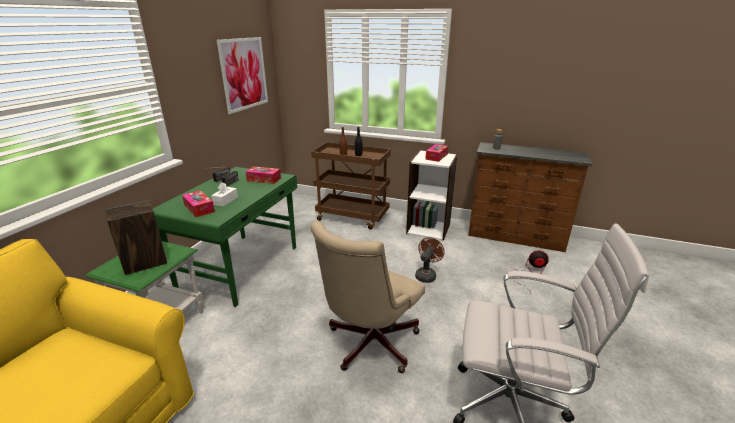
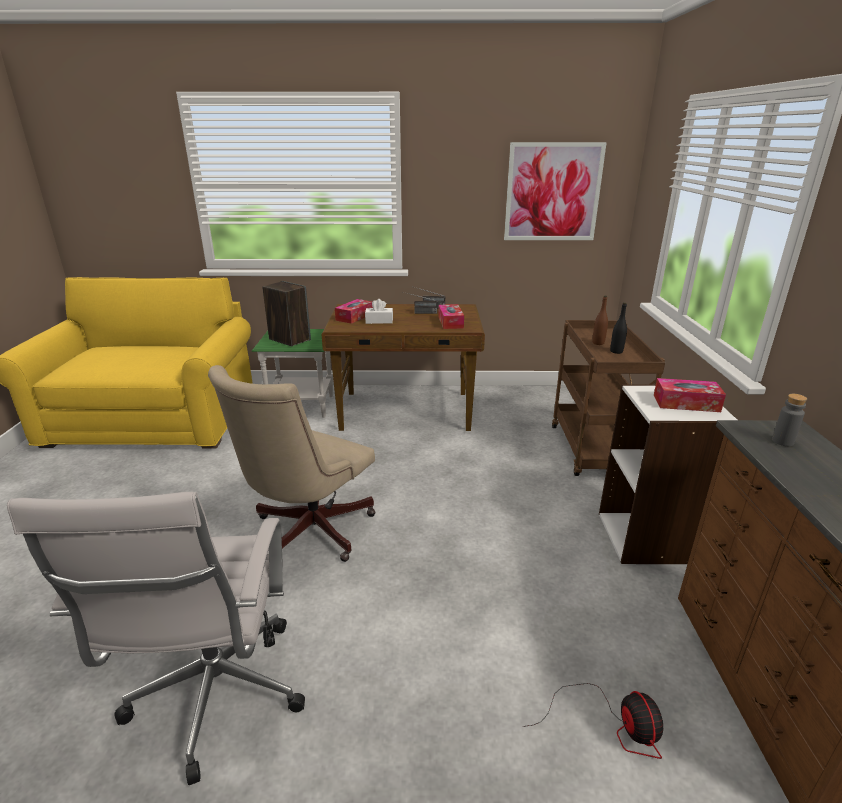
camera: 70 degrees right, 0 degrees up
(241, 267) = (406, 411): green desk -> brown desk
(369, 345) = (307, 533): beige office chair -> beige office chair turned 75 degrees counterclockwise
(426, 275) = (490, 559): brown fan -> none

